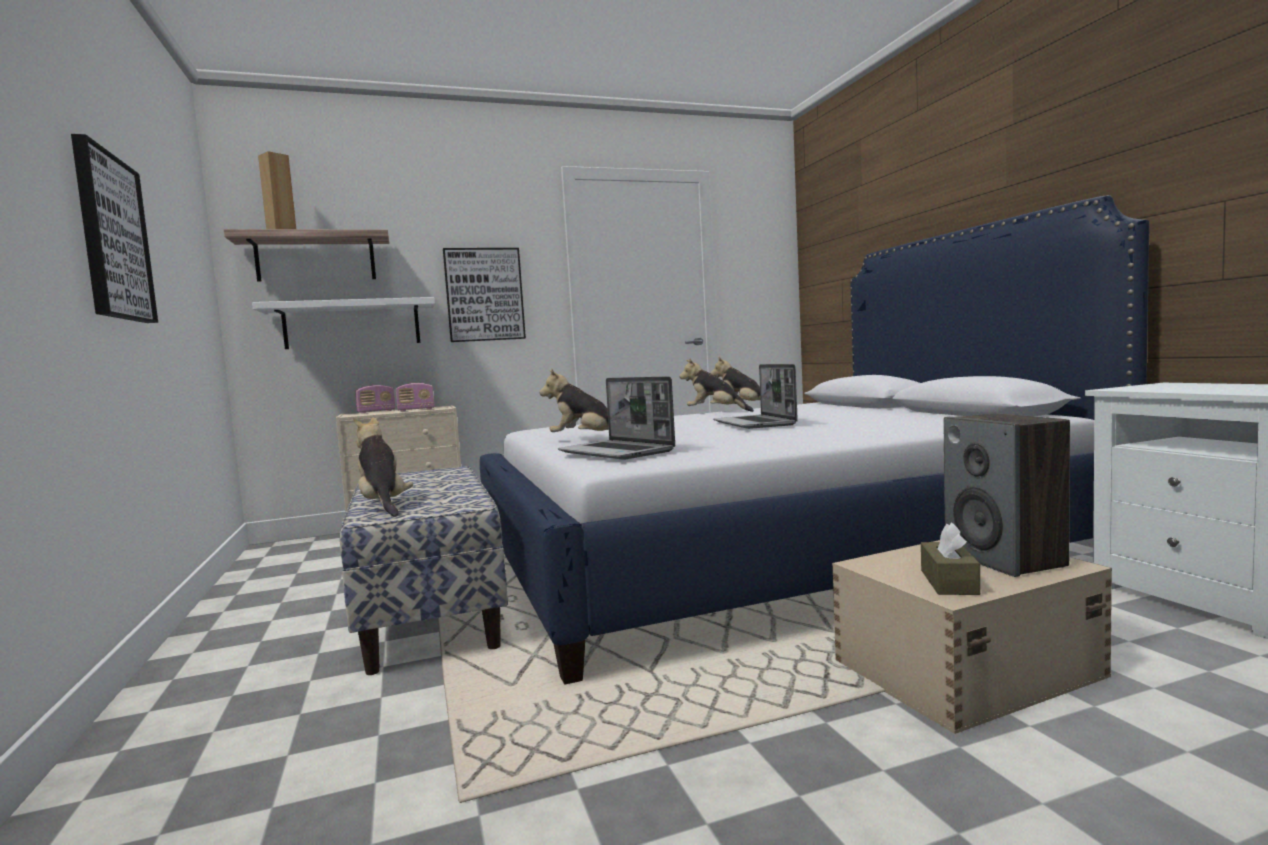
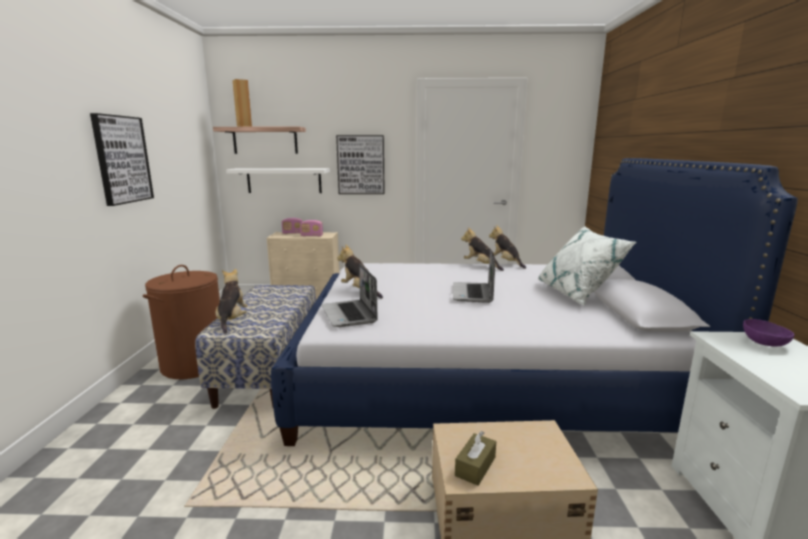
camera: 20 degrees right, 10 degrees up
(266, 632) = (194, 364): none -> brown laundry basket
(881, 412) = (577, 294): none -> white pillow
(1005, 559) = (538, 456): speaker -> none
(1168, 385) = (765, 343): none -> purple bowl

